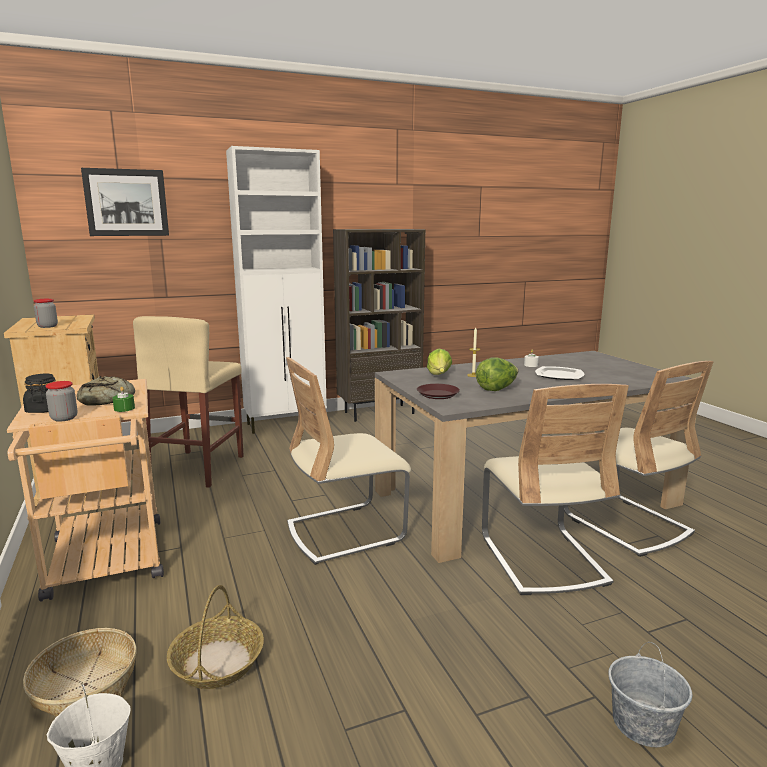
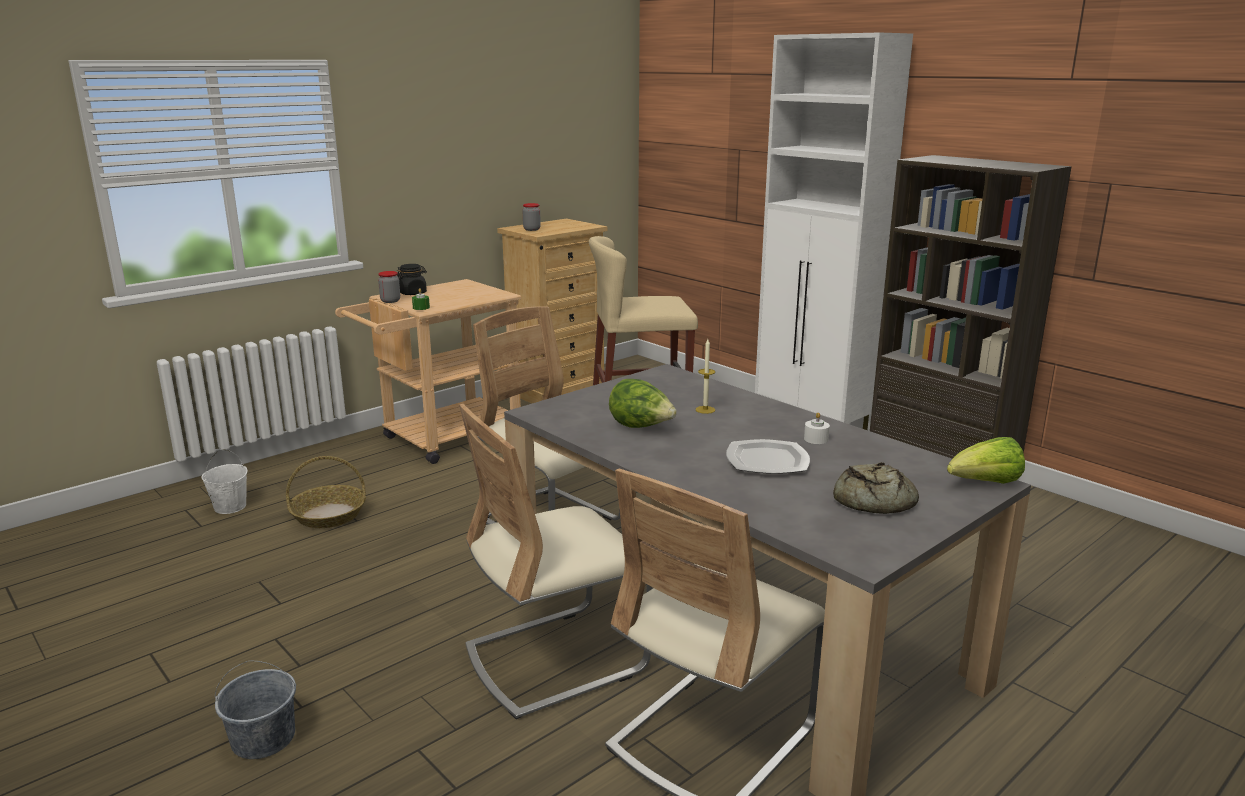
camera: 70 degrees right, 5 degrees up
(86, 684) = (301, 480): basket -> none
(107, 399) = (447, 299): bread -> bread (872, 500)
(126, 202) = (713, 104): picture -> none
(438, 394) = (587, 401): brown plate -> none
(439, 376) = (679, 393): lettuce -> lettuce (984, 484)

